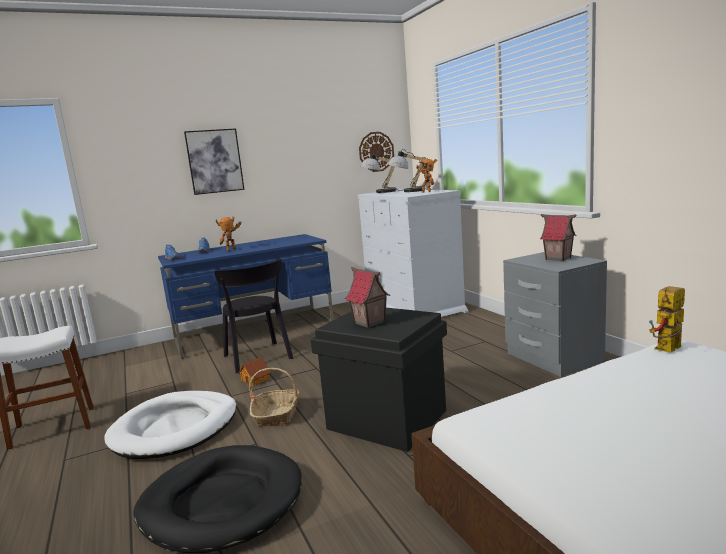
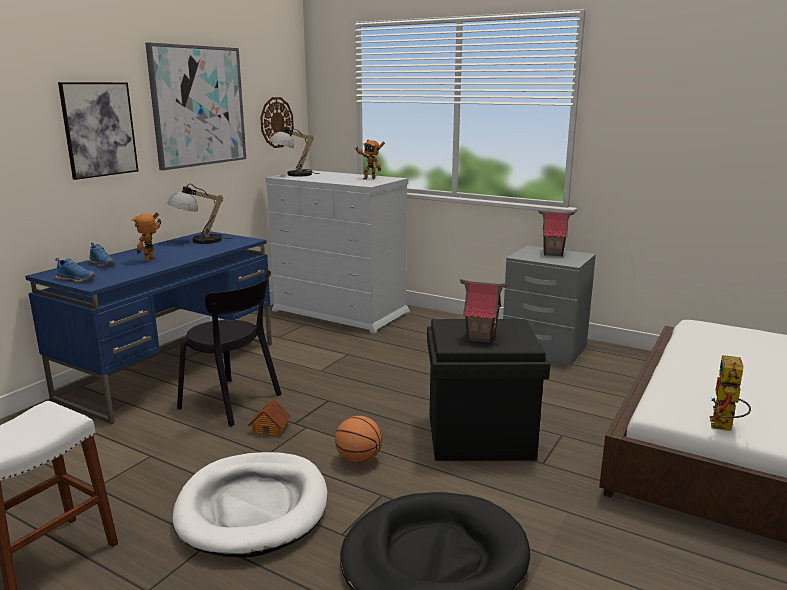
camera: 35 degrees left, 5 degrees up
(277, 414) = (359, 459): basket -> basketball
(299, 142) = (198, 106): none -> picture
(408, 191) = (335, 176): table lamp -> table lamp (198, 241)
(667, 350) = (697, 329): toy robot -> toy robot (724, 427)

